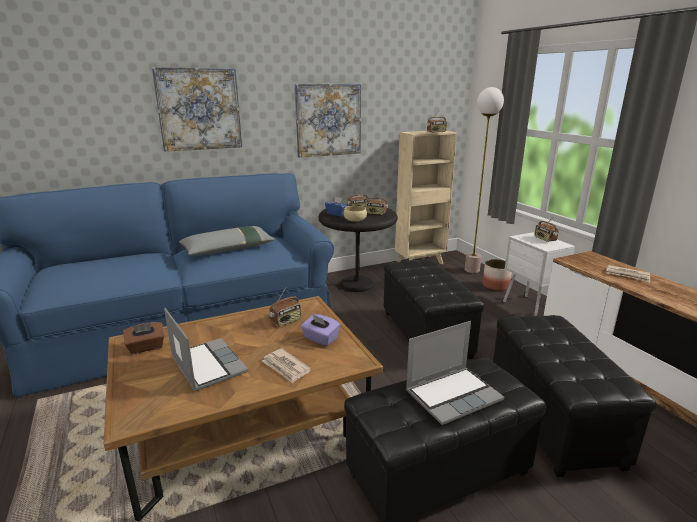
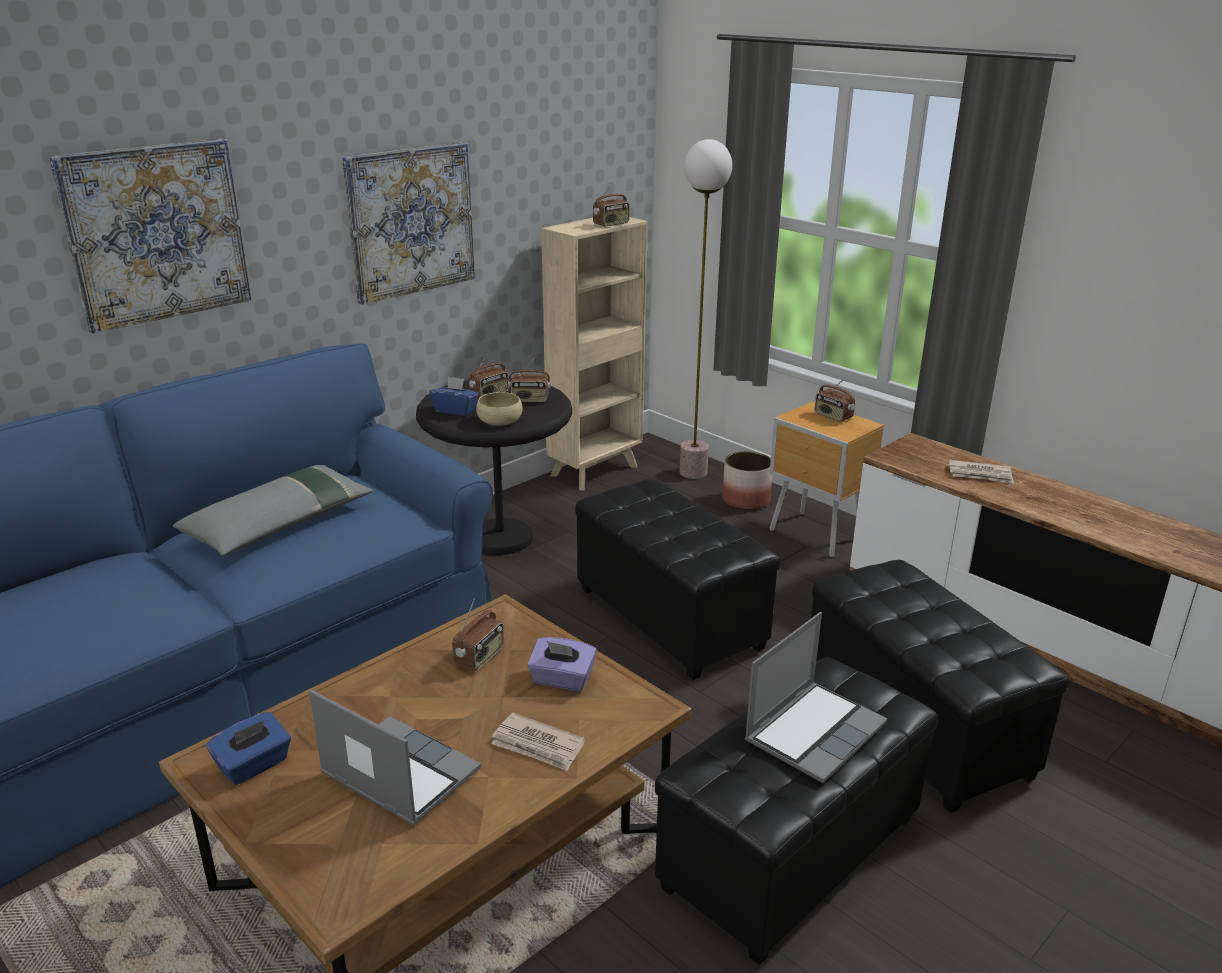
camera: 20 degrees left, 5 degrees up
(146, 347) = (254, 765): brown tissue box -> blue tissue box
(530, 308) = (817, 535): white nightstand -> brown nightstand

